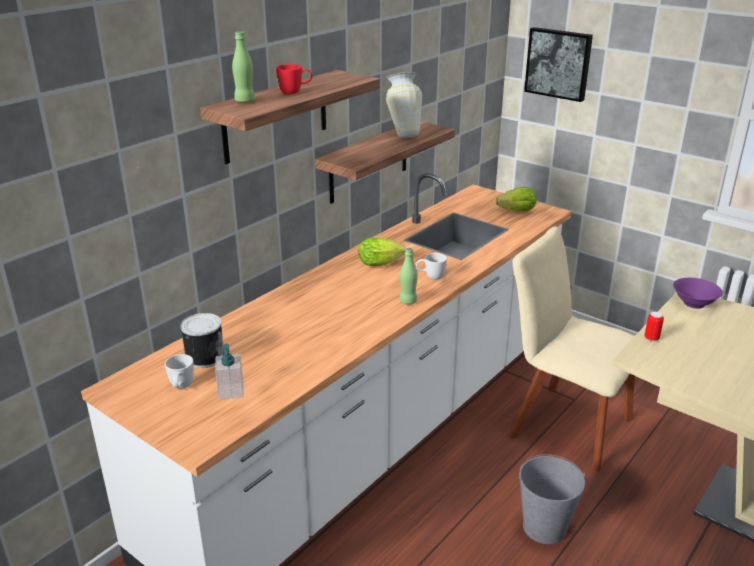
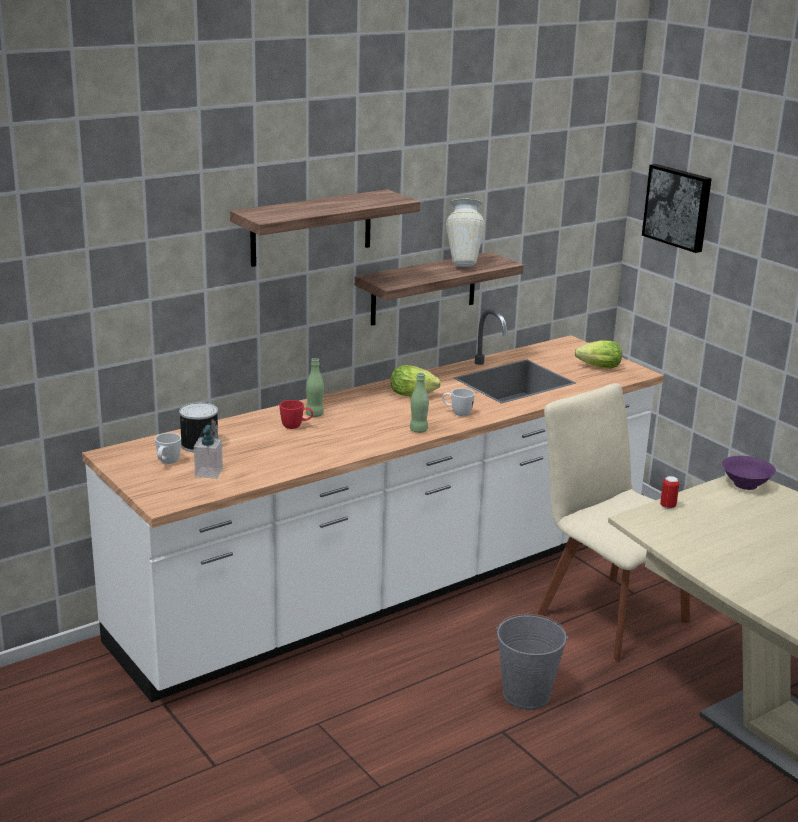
camera: 15 degrees right, 5 degrees down
(245, 101) = (273, 209): green bottle -> green bottle (314, 414)
(295, 92) = (325, 206): red mug -> red mug (296, 427)

